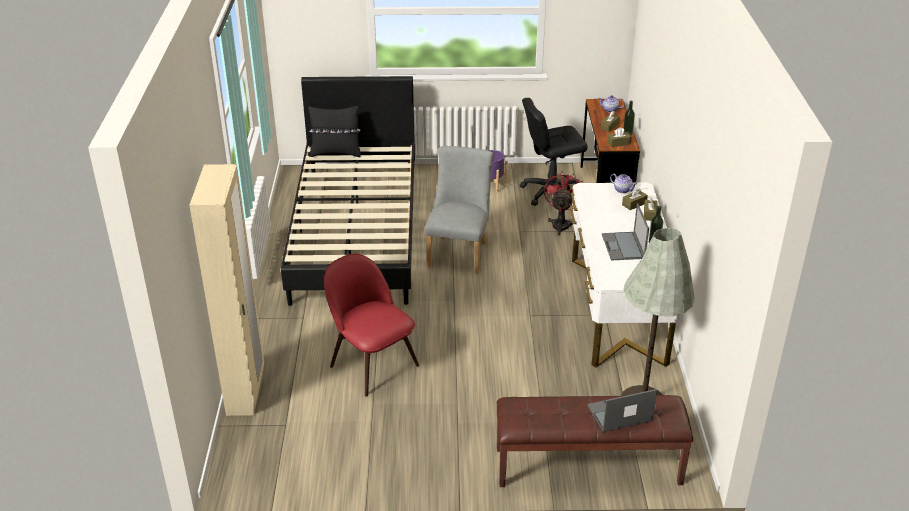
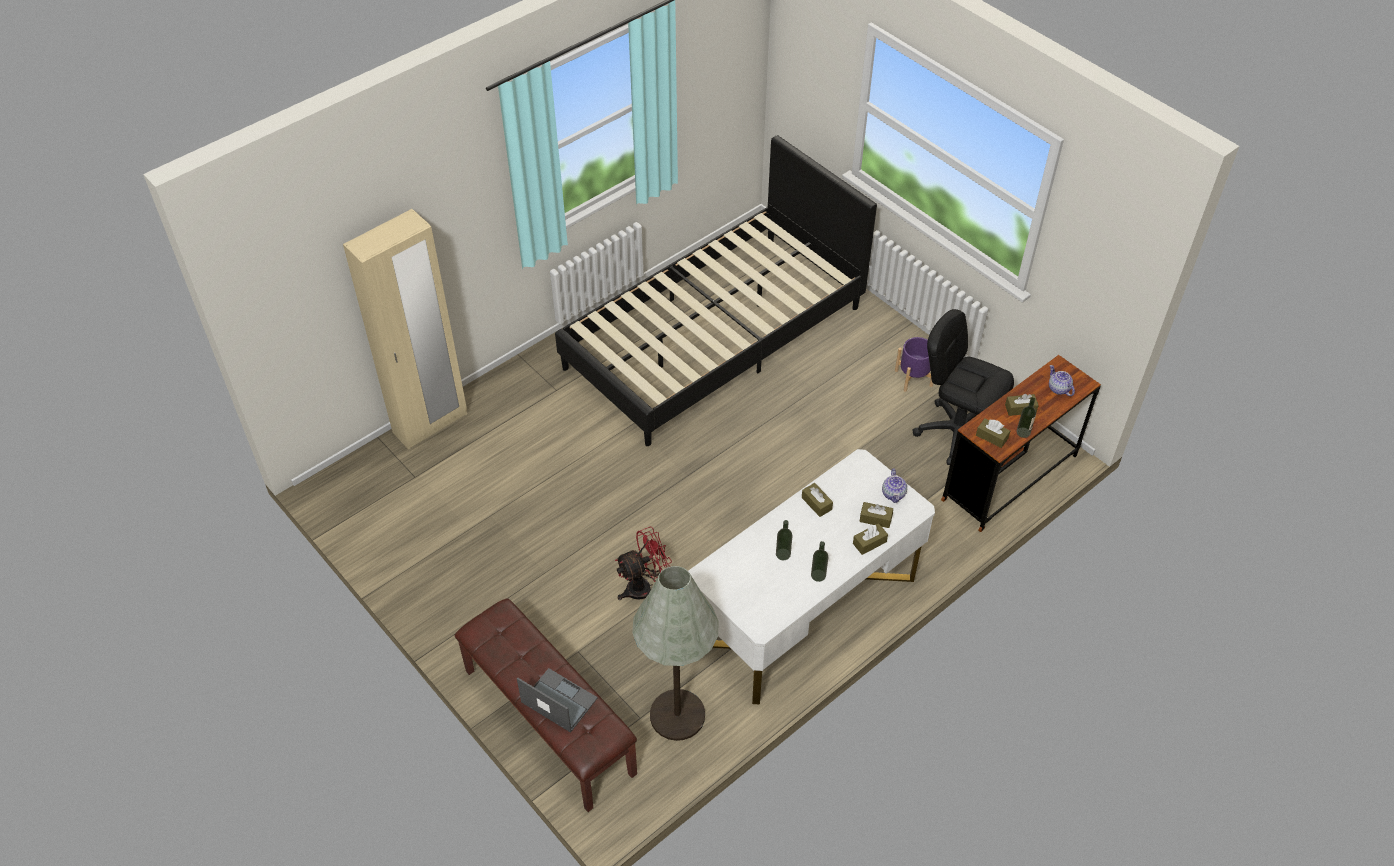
camera: 50 degrees right, 15 degrees up
(336, 153) = (774, 237): black pillow -> none
(372, 364) = (541, 479): red chair -> none
(459, 252) = (767, 429): grey chair -> none
(561, 223) = (907, 477): red fan -> red fan (645, 587)
(598, 217) = (816, 503): none -> brown tissue box
(623, 246) = (783, 554): laptop -> bottle

